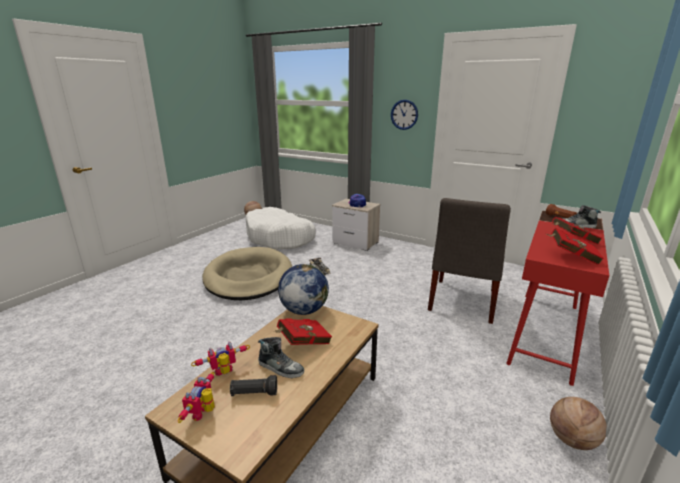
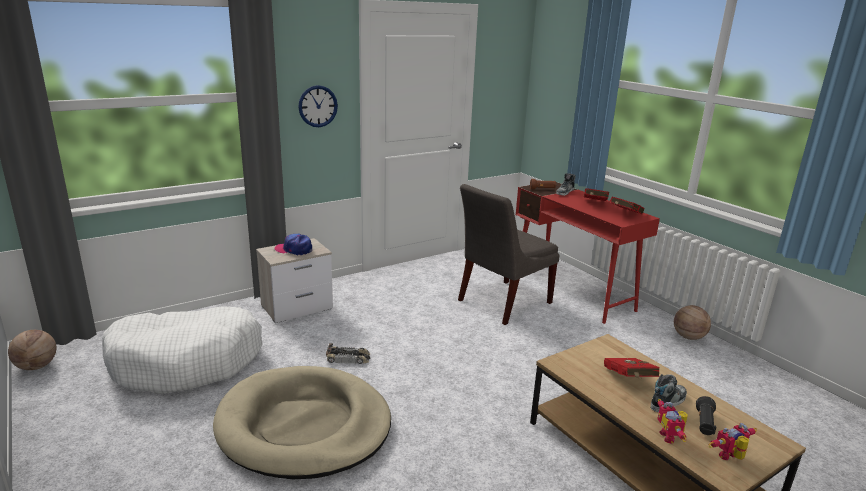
camera: 65 degrees left, 0 degrees up
(204, 413) = (731, 458): toy robot -> toy robot turned 120 degrees clockwise
(304, 310) = (565, 365): globe -> none
(461, 302) = (501, 302): grey chair -> grey chair turned 90 degrees clockwise

